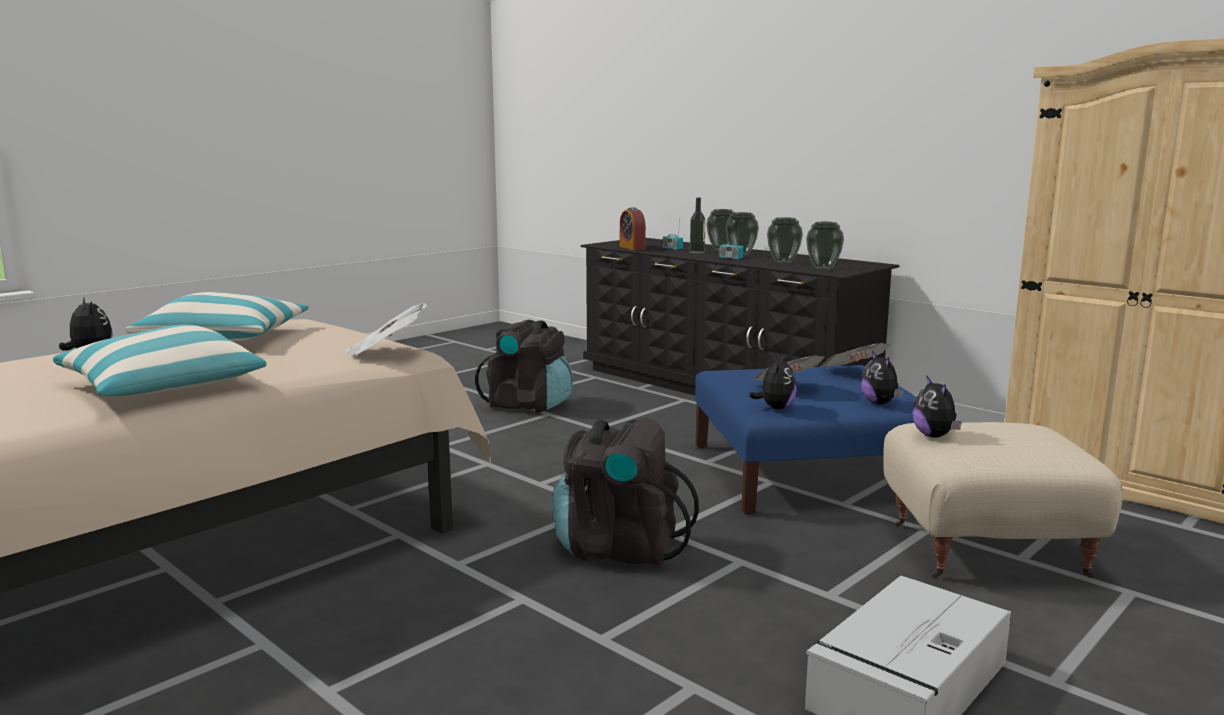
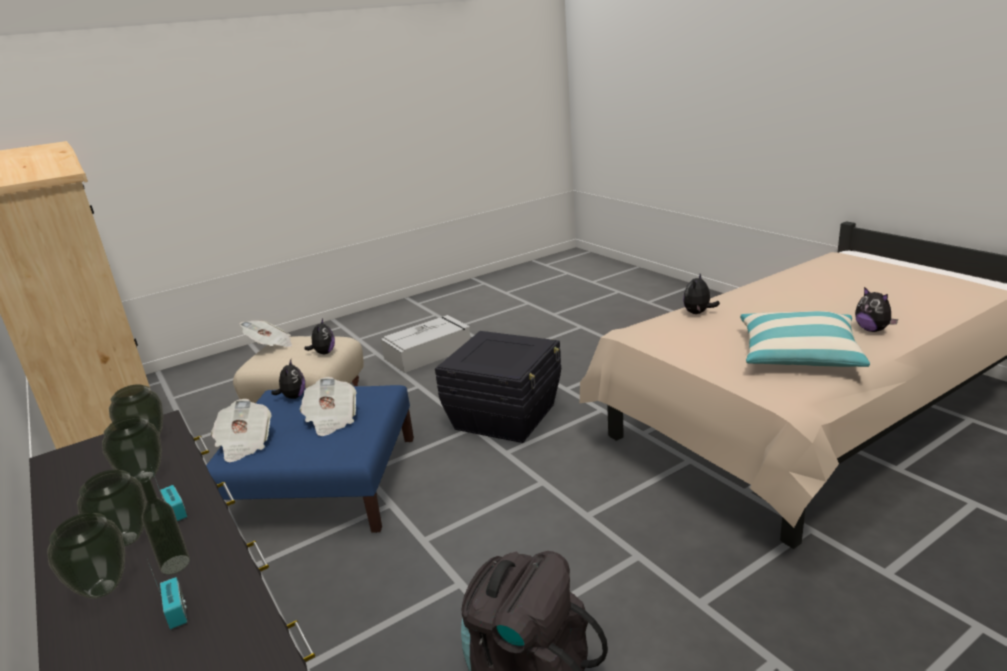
camera: 165 degrees left, 10 degrees up
(164, 386) = (764, 299): pillow -> none
(385, 352) = (649, 332): newspaper -> newspaper (270, 345)
(619, 548) = (506, 416): black backpack -> black storage box
(632, 248) = (246, 633): alarm clock -> none
(775, 408) = (371, 393): plush toy -> plush toy (698, 313)

